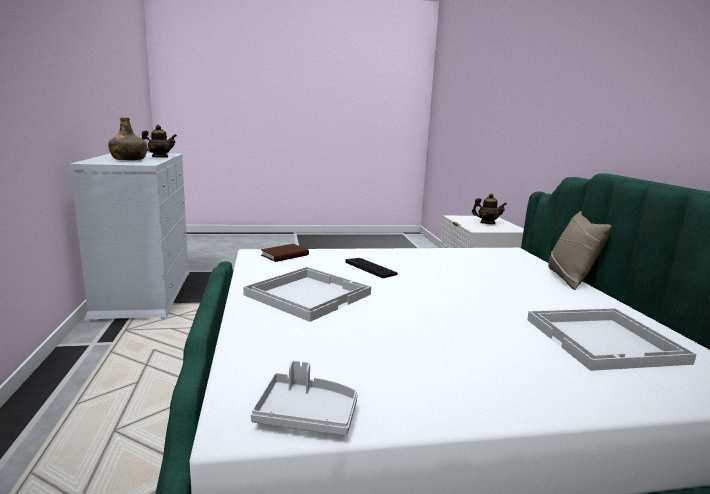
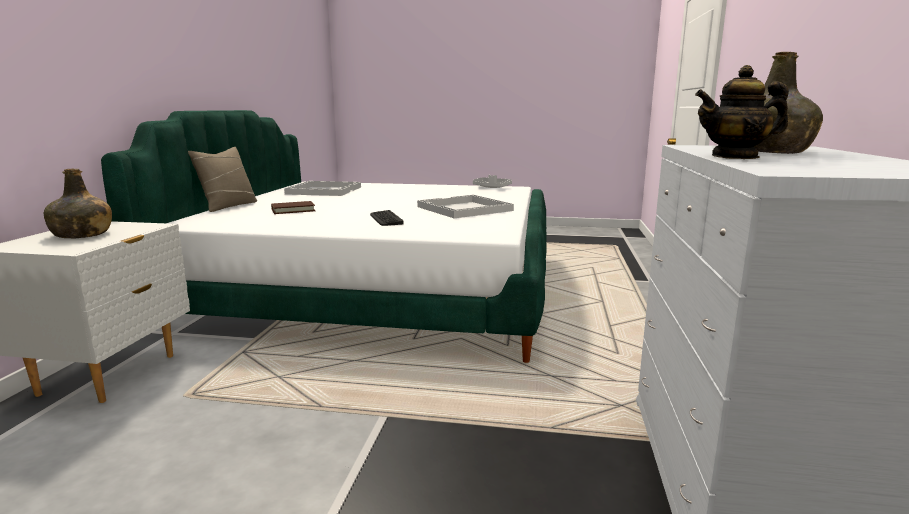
camera: 160 degrees left, 0 degrees up
(285, 255) = (463, 232): brown book -> brown book (293, 210)
(487, 223) = (82, 234): teapot -> green bottle

